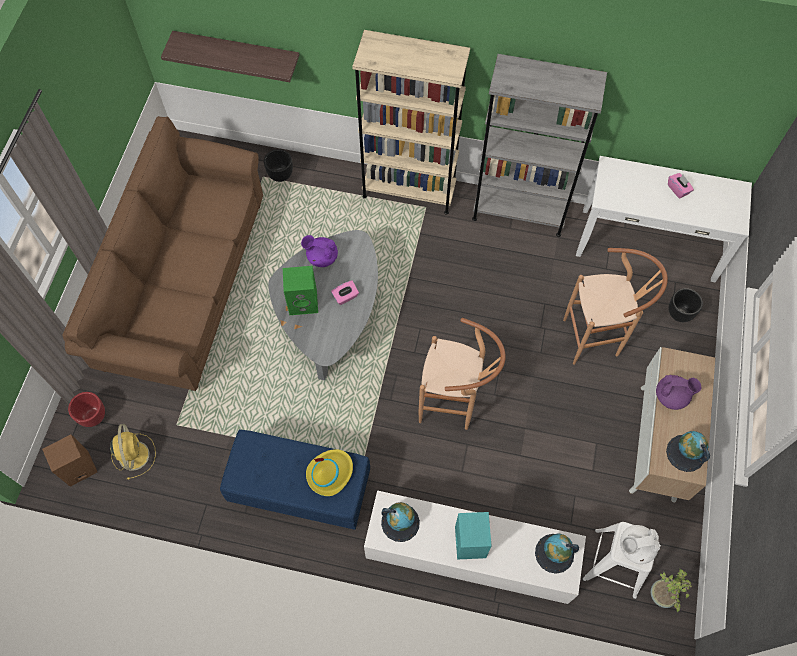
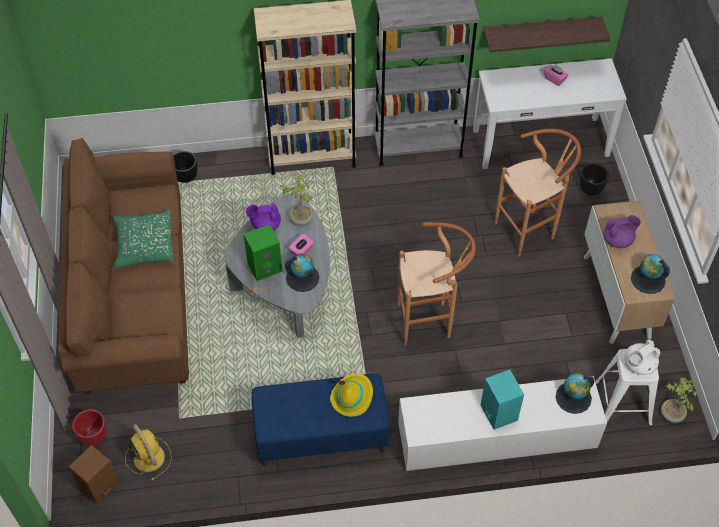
camera: 20 degrees left, 10 degrees down
(198, 242) = (144, 245): none -> green pillow
(237, 52) = (132, 63): shelf -> shelf (541, 31)
(359, 262) = (301, 219): none -> potted plant
(400, 522) = (431, 417): globe -> globe (302, 278)

